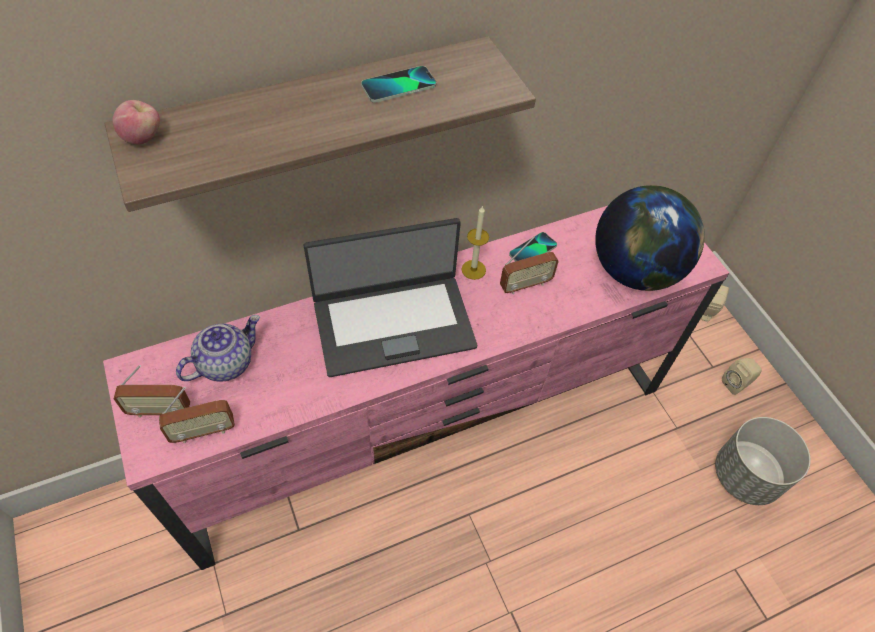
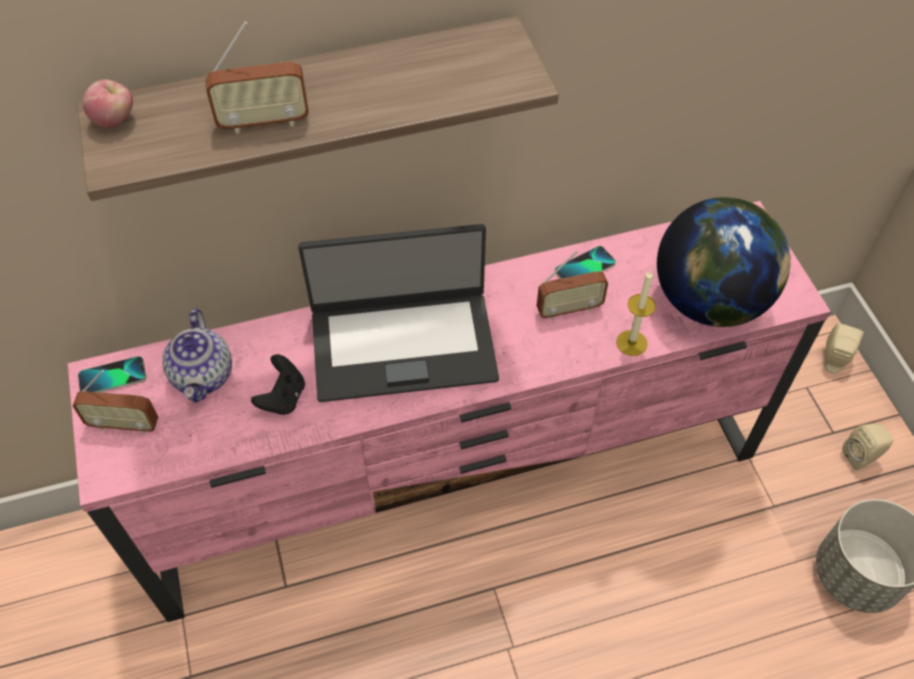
camera: 10 degrees right, 0 degrees up
(203, 431) = (169, 452): radio -> radio (264, 122)
(226, 362) = (204, 376): teapot -> teapot turned 120 degrees clockwise
(297, 376) = (283, 397): none -> black game controller
(399, 86) = (403, 72): phone -> phone (112, 377)
(473, 269) = (508, 286): candle -> candle (631, 343)

